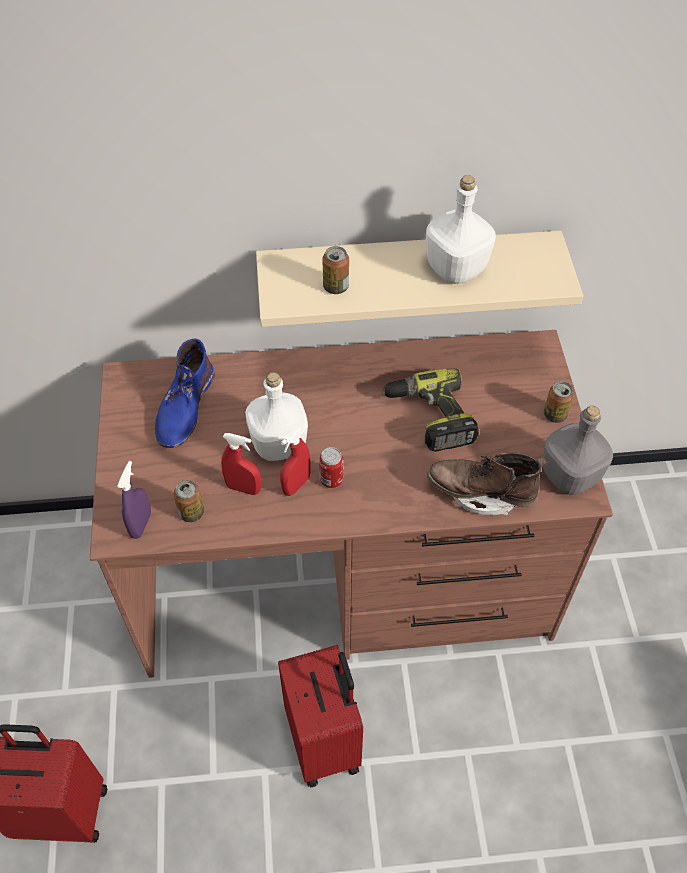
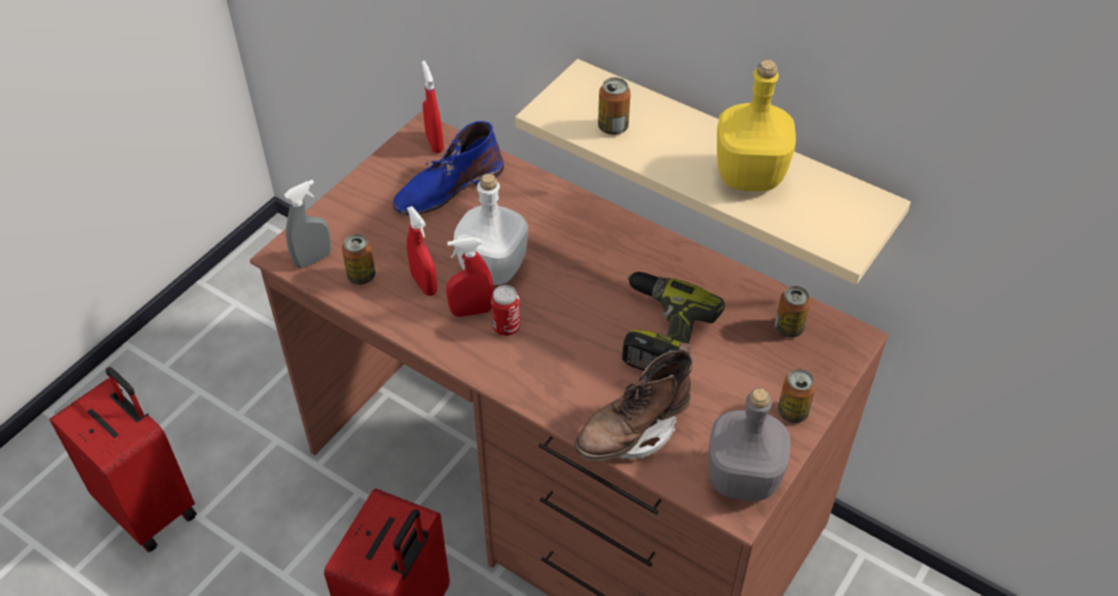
camera: 40 degrees right, 5 degrees down
(139, 380) = (434, 142): none -> red spray bottle
(141, 524) = (313, 259): purple spray bottle -> grey spray bottle
(457, 270) = (749, 176): white bottle -> yellow bottle
(481, 493) = (633, 432): brown boot -> brown boot turned 90 degrees counterclockwise
(500, 363) = (788, 328): none -> can

